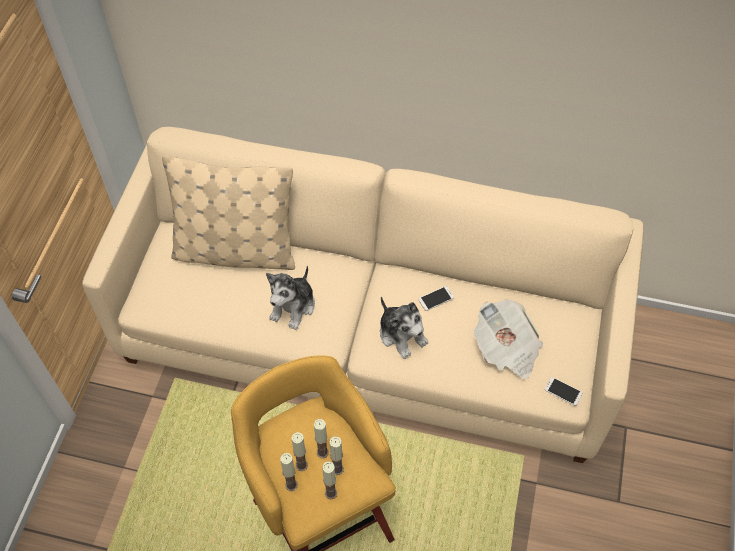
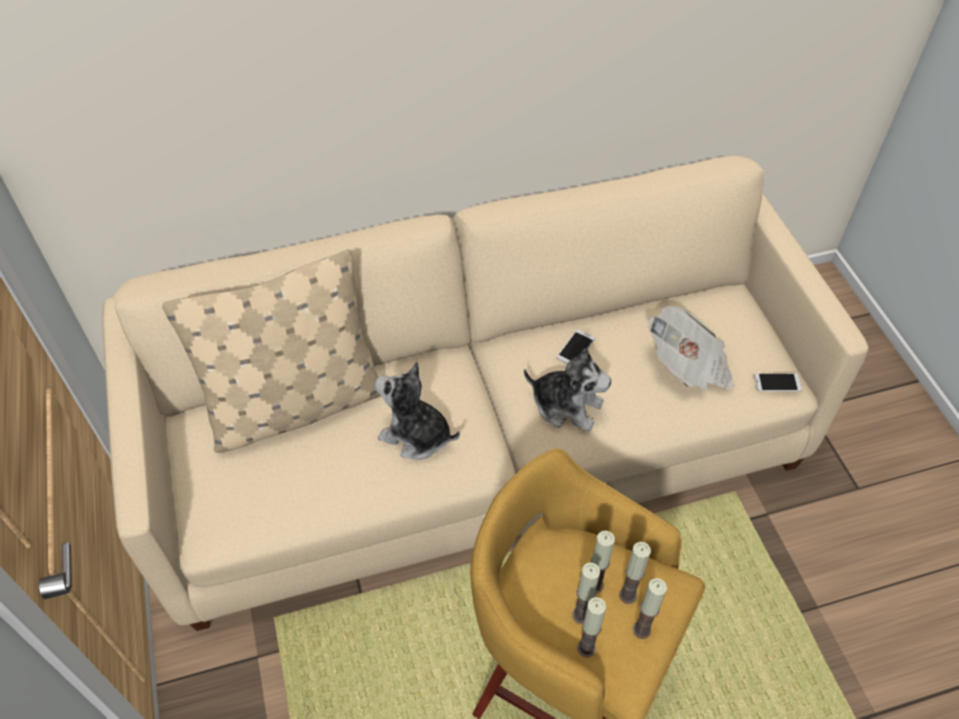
camera: 30 degrees left, 5 degrees down
(293, 306) = (416, 435): plush toy -> plush toy turned 120 degrees clockwise

